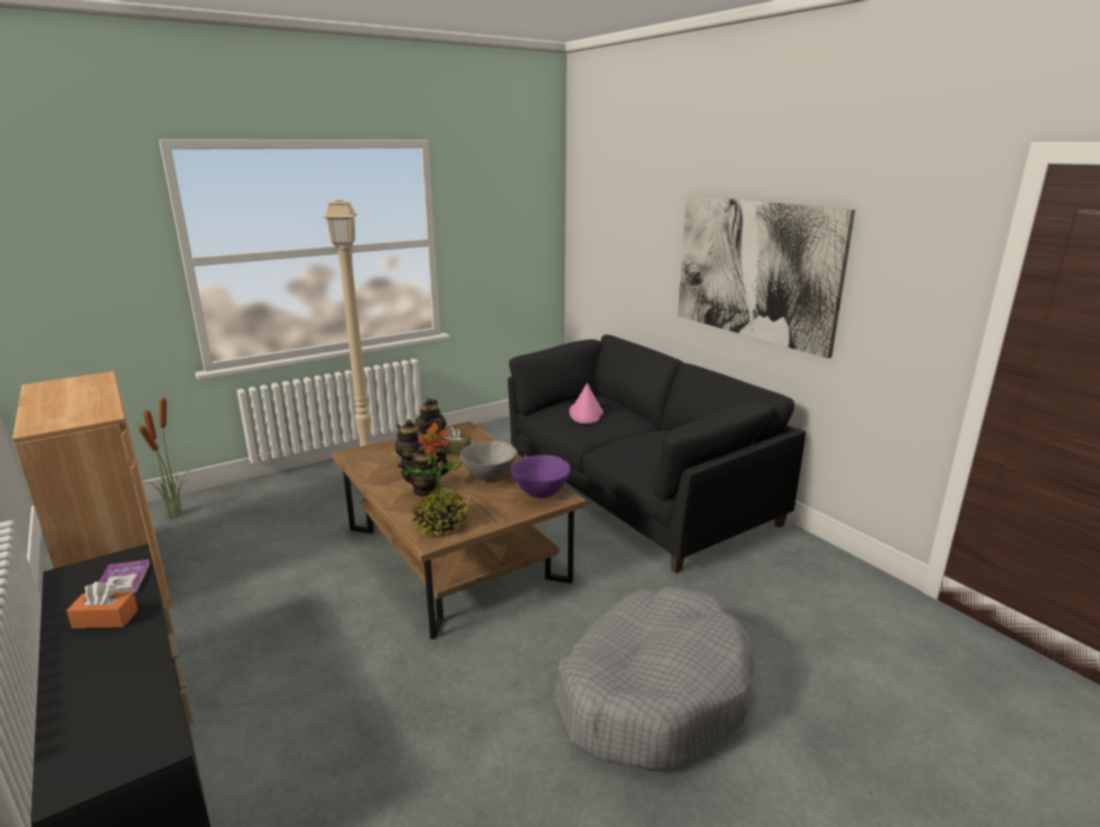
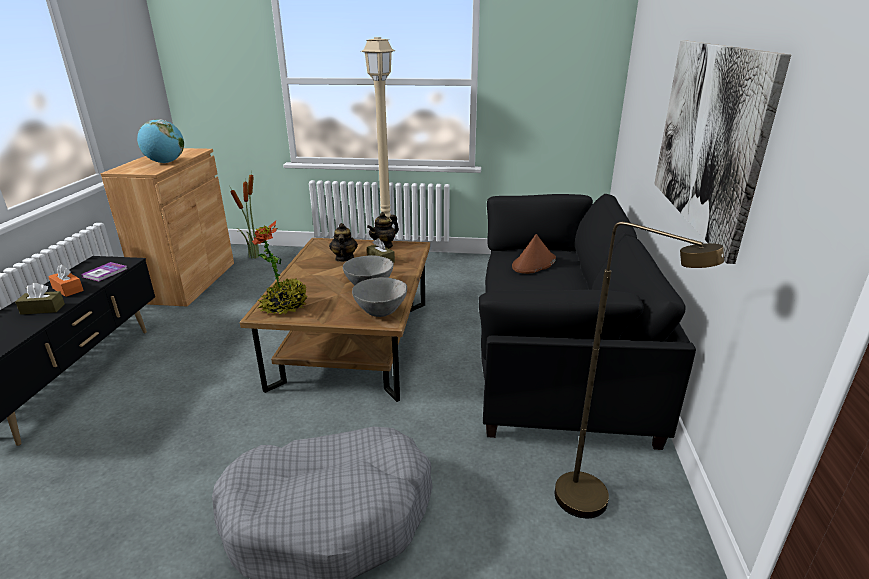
camera: 40 degrees right, 5 degrees up
(91, 401) = (165, 162): none -> globe
(120, 653) = (42, 309): none -> brown tissue box
(426, 490) = (317, 281): teapot -> none
(541, 494) = (381, 313): purple bowl -> grey bowl
(586, 413) = (533, 263): pink hat -> brown hat
(795, 579) = (595, 505): none -> brown floor lamp

